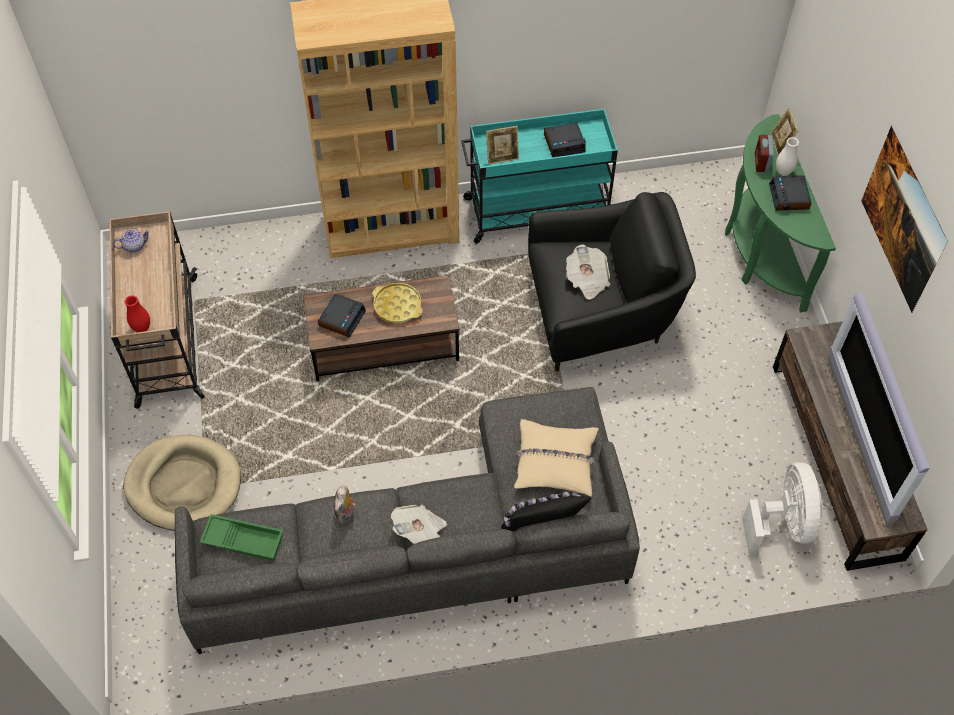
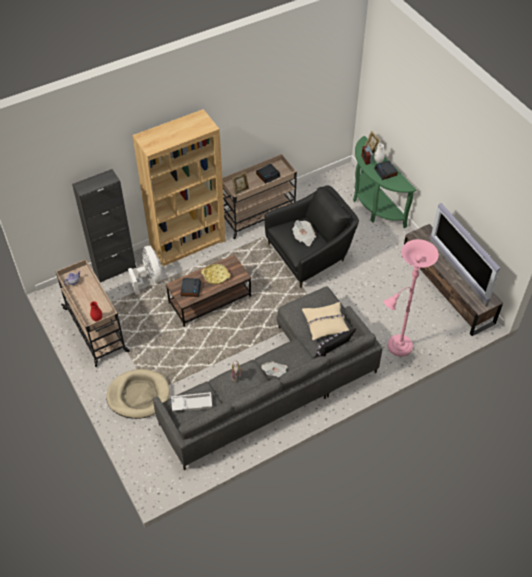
camera: 20 degrees left, 5 degrees down
(244, 539) = (192, 403): green tray -> white tray
(247, 239) = (114, 269): none -> black cabinet
(536, 211) = (257, 215): turquoise cart -> beige cart
(688, 546) = (397, 347): none -> pink floor lamp
(783, 523) = (435, 324): white fan -> white fan (150, 278)
(893, 237) = (447, 174): picture -> none

